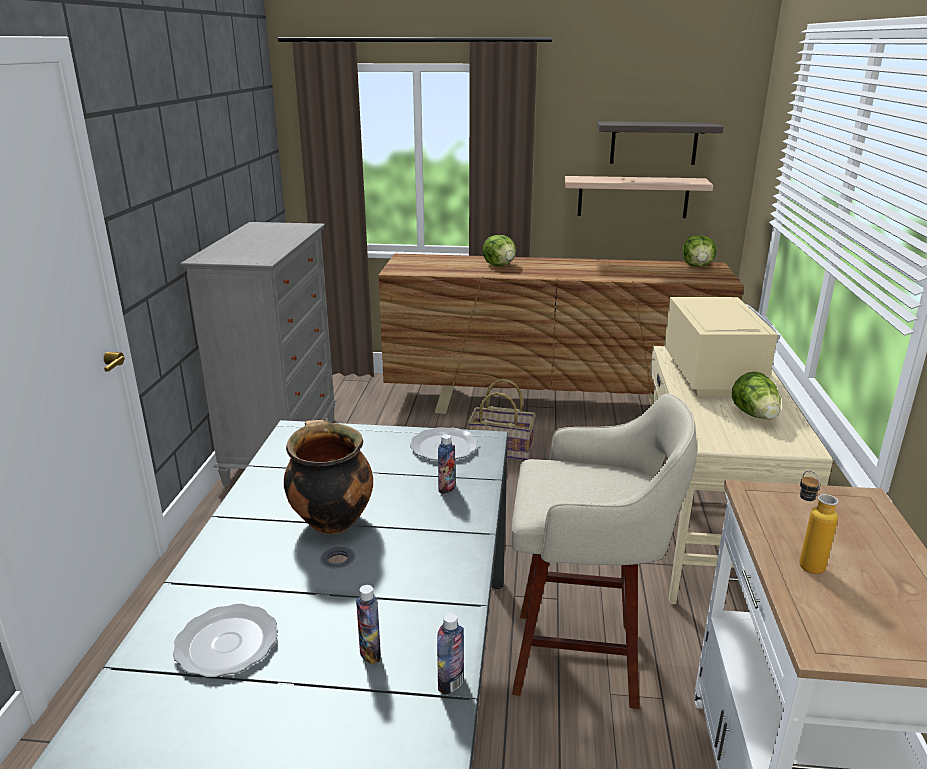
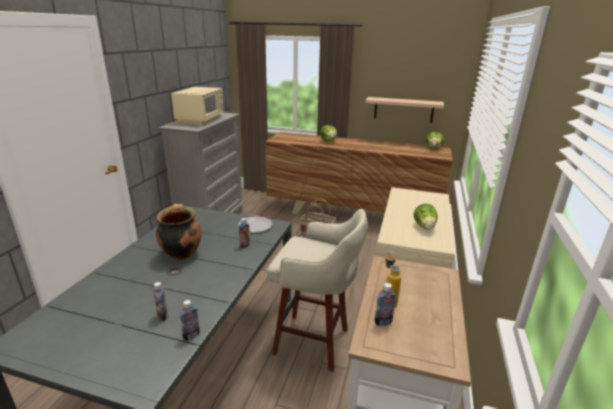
camera: 10 degrees right, 0 degrees up
(228, 643) = (103, 302): plate -> none
(653, 143) = (415, 81): shelf -> none
(712, 376) = (413, 205): beige microwave -> beige microwave (201, 120)
(821, 602) = (383, 322): none -> bottle

